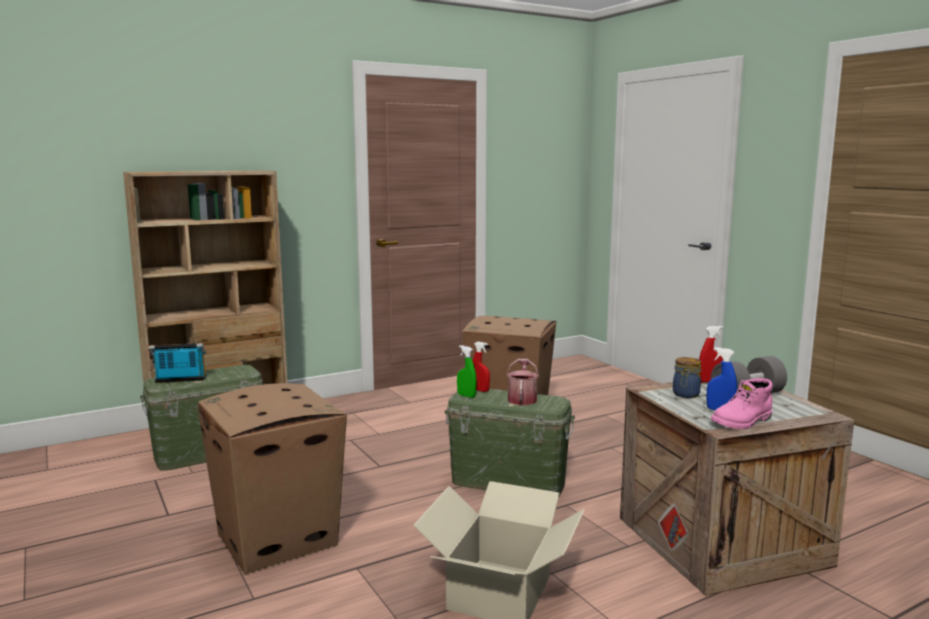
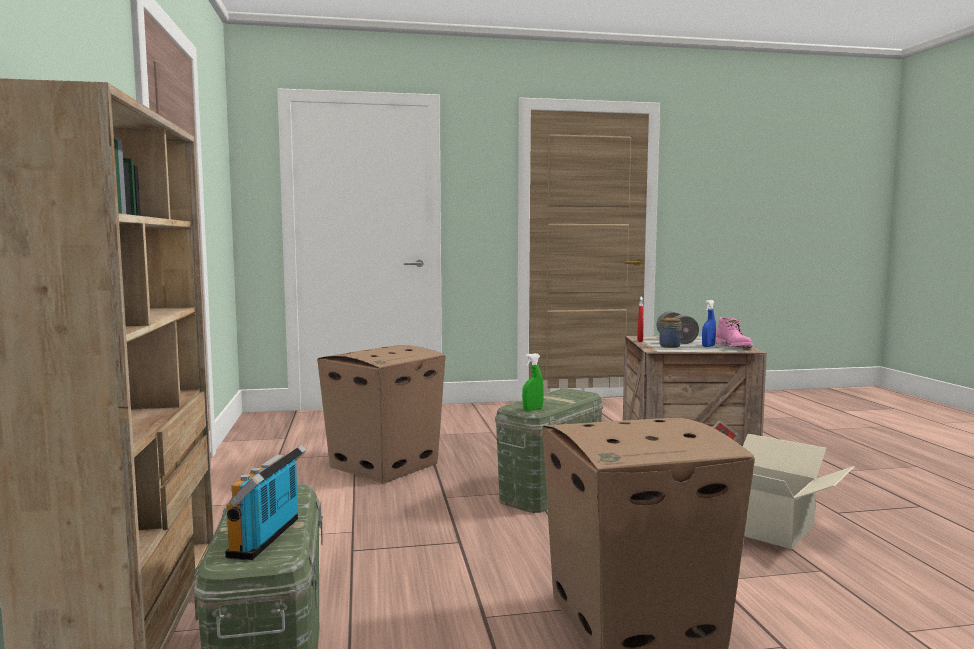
camera: 70 degrees left, 5 degrees down
(480, 390) = (518, 404): red spray bottle -> none
(522, 398) = (556, 397): watering can -> none

